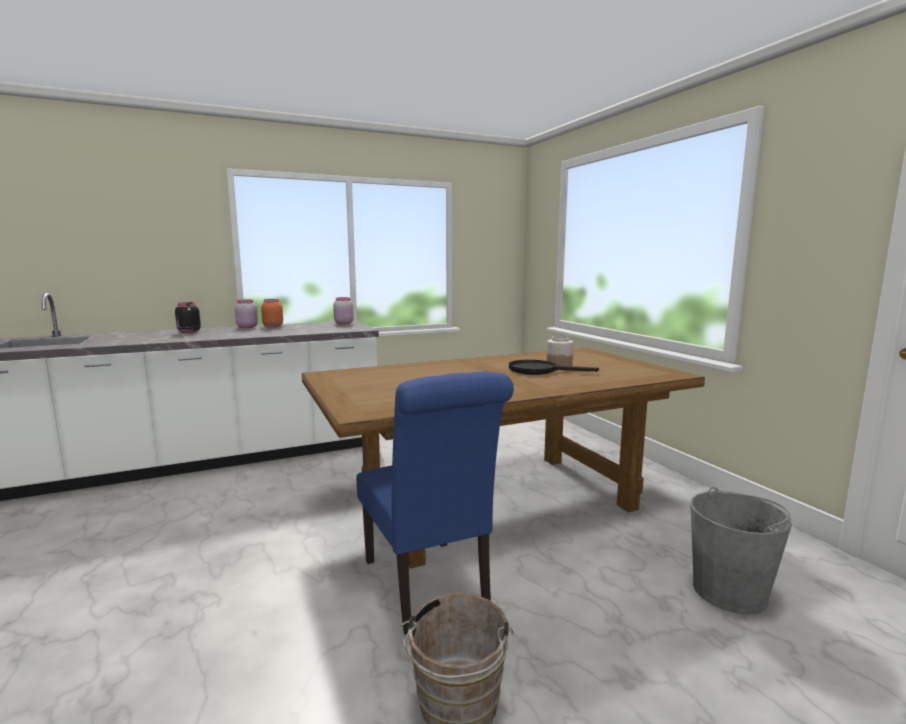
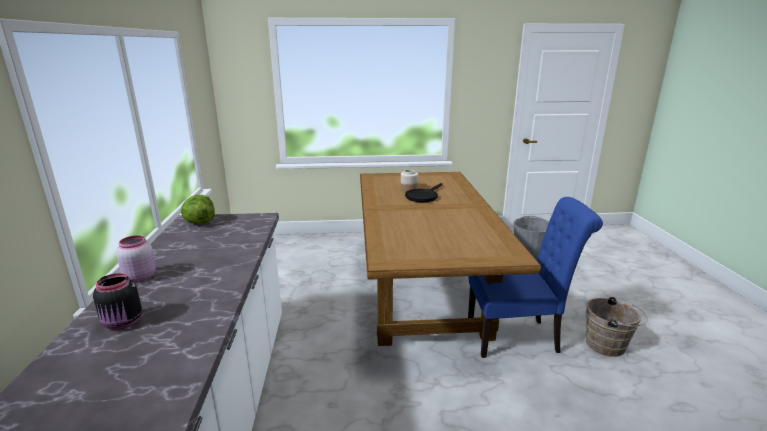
camera: 70 degrees left, 10 degrees up
(272, 326) = (158, 260): orange jar -> none
(343, 323) = (200, 222): pink jar -> lettuce

